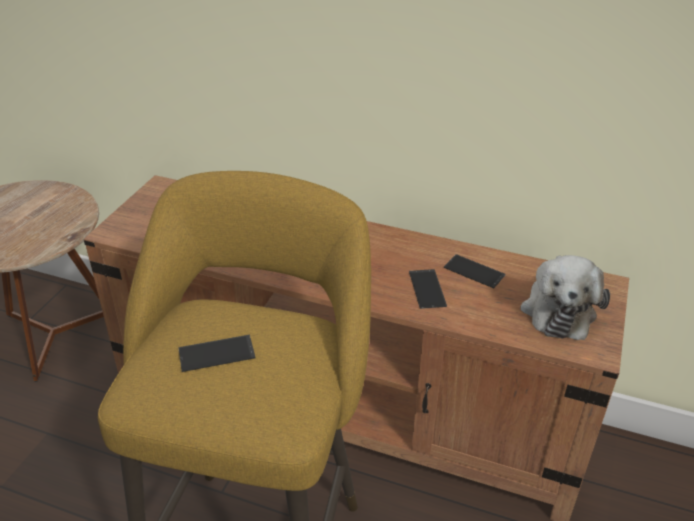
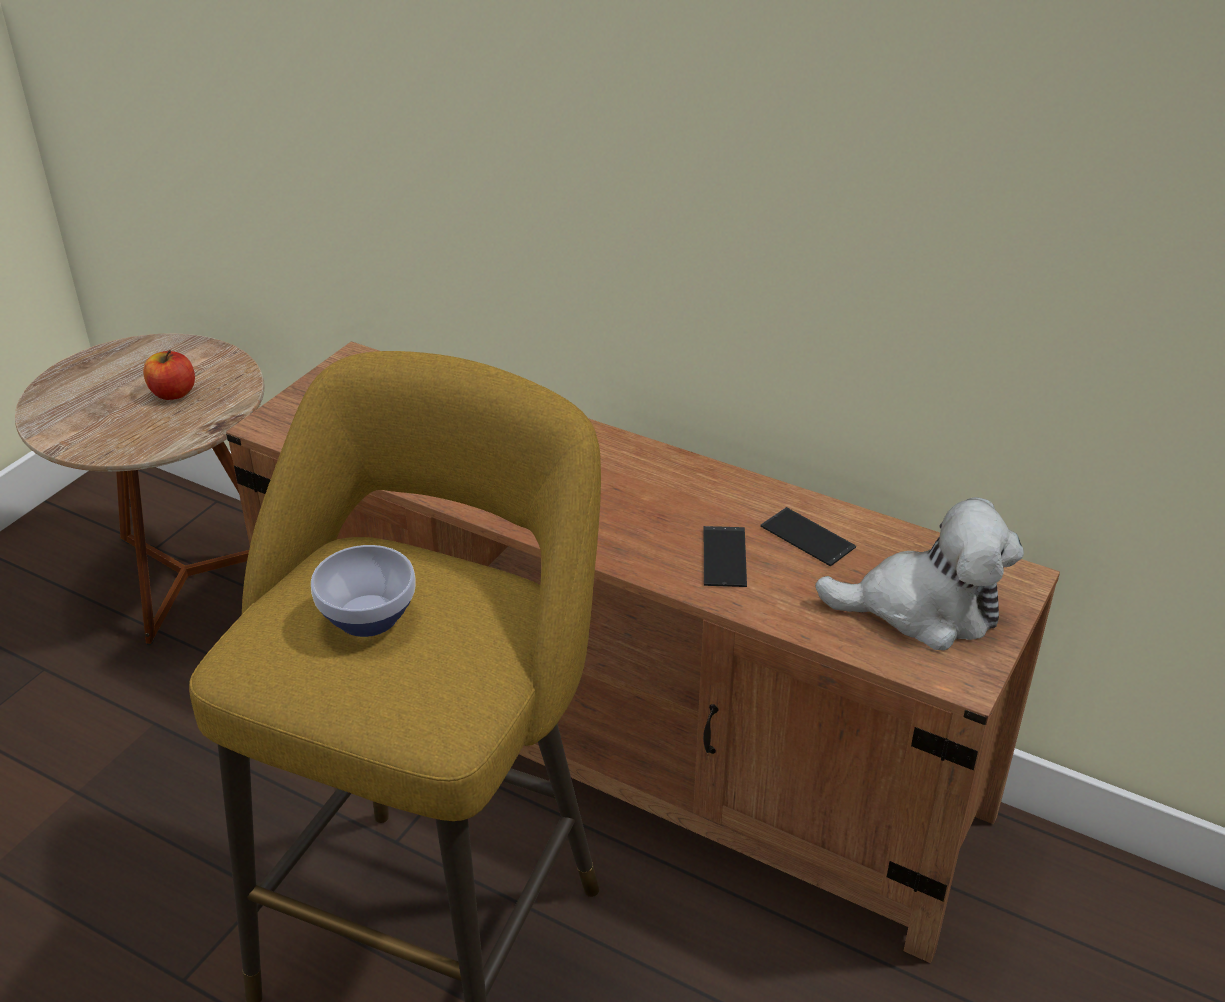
camera: 10 degrees right, 0 degrees up
(38, 218) = (173, 393): none -> apple
(216, 353) = (366, 615): phone -> bowl
(558, 309) = (923, 609): plush toy -> plush toy turned 105 degrees counterclockwise

